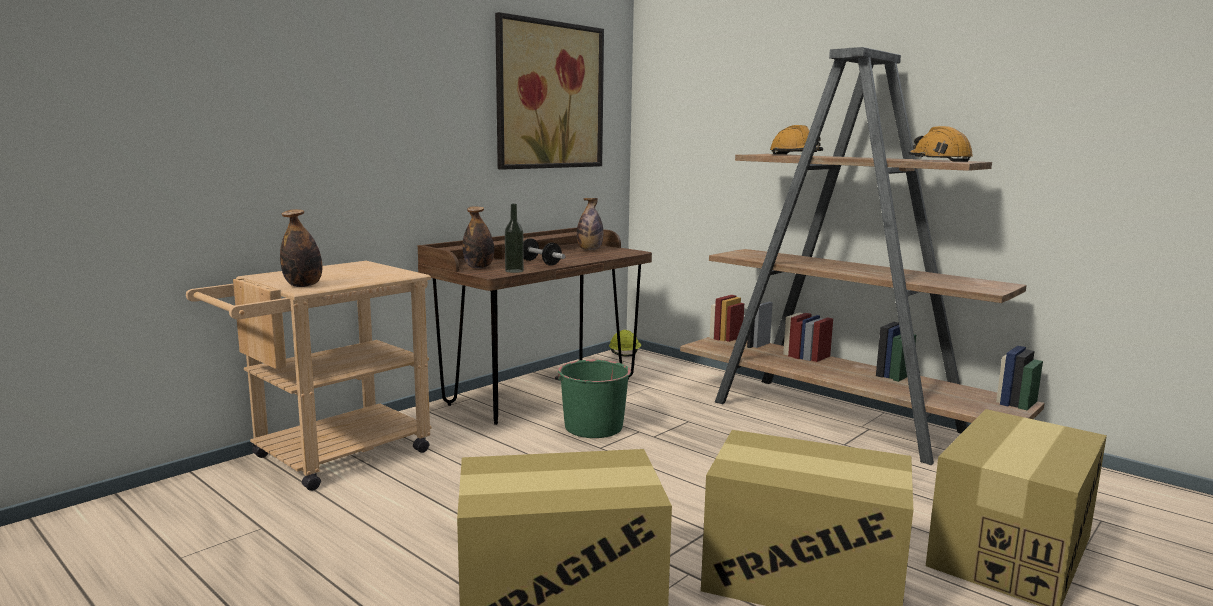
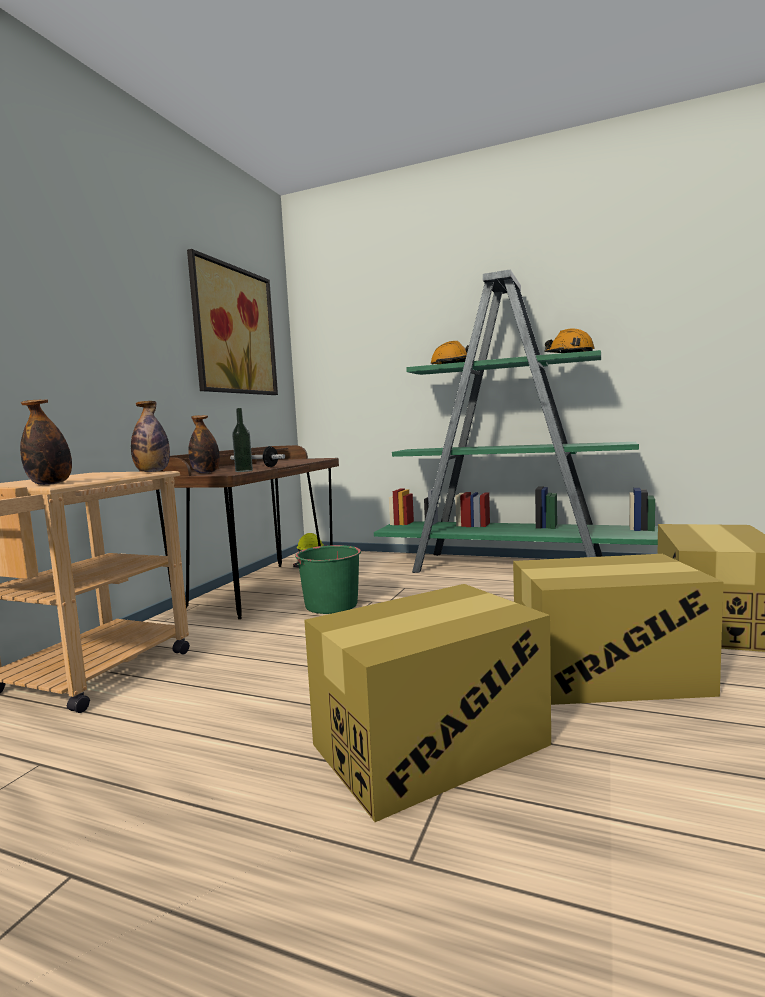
camera: 20 degrees left, 5 degrees down
(589, 250) = (285, 460): bottle -> bottle (152, 472)
(840, 418) = (512, 567): brown bookcase -> green bookcase

